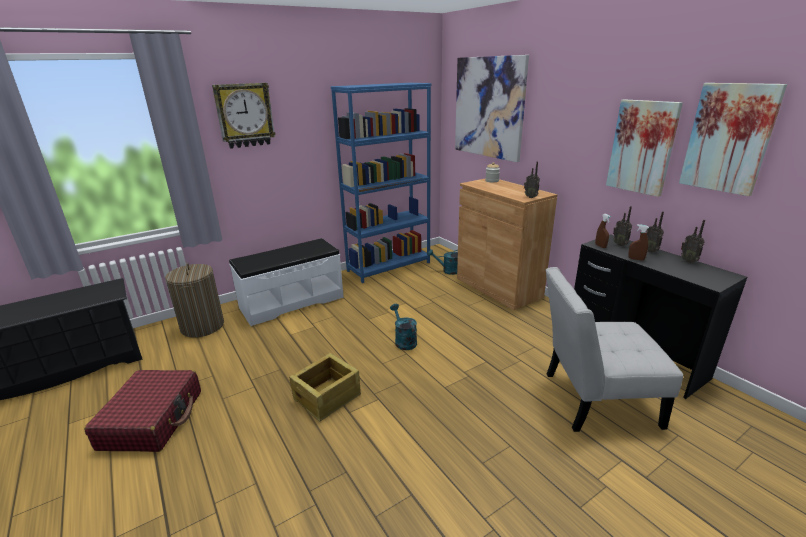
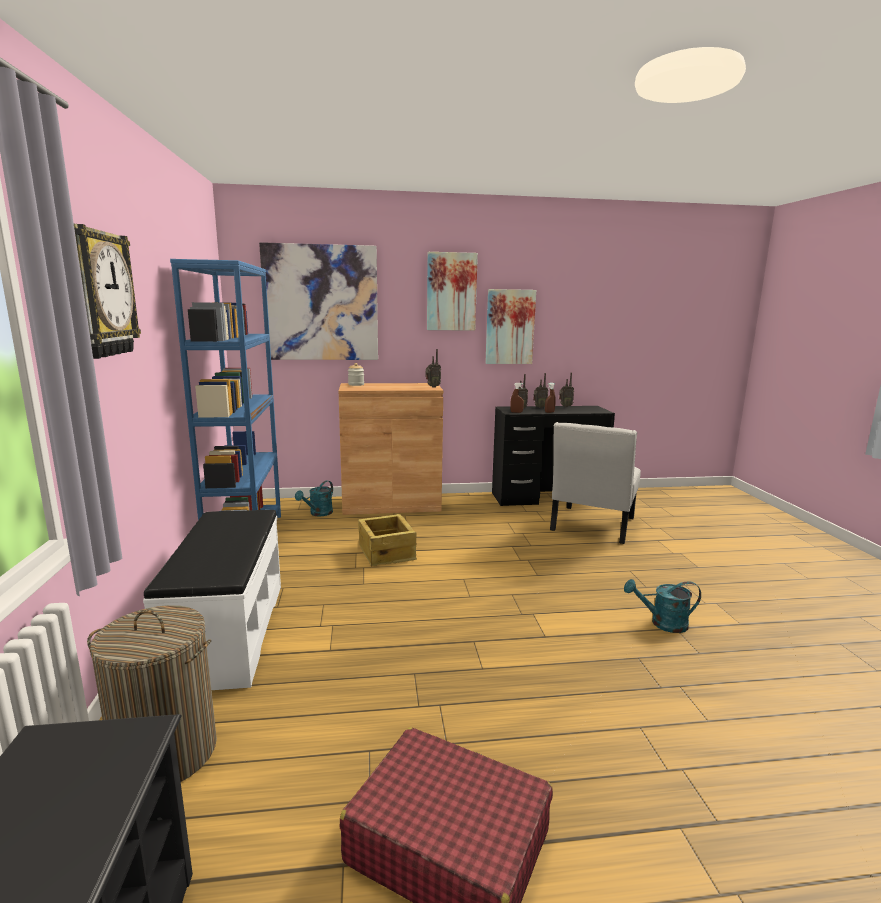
camera: 65 degrees left, 10 degrees down
(328, 397) = (508, 645): crate -> crate (387, 552)
(404, 340) = (437, 574): turquoise watering can -> turquoise watering can (662, 623)
(728, 138) = (569, 313): picture -> picture (451, 292)

